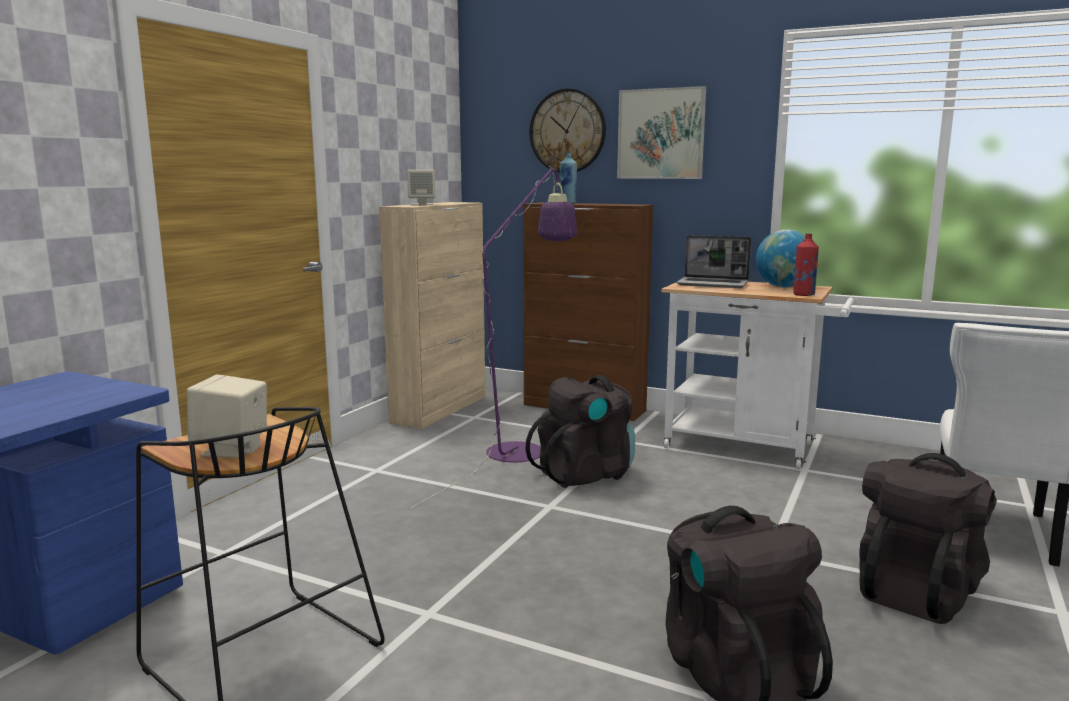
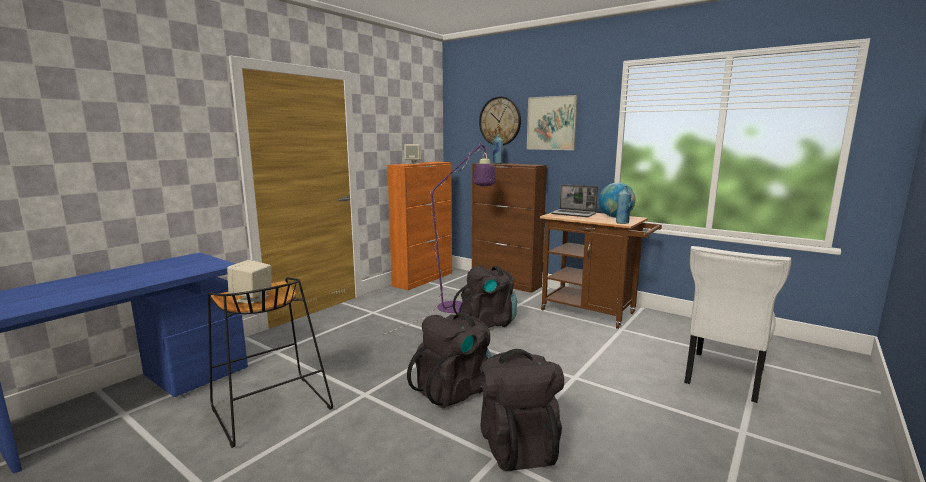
camera: 10 degrees right, 0 degrees up
(440, 409) = (423, 279): beige cabinet -> orange cabinet
(749, 447) = (593, 313): white cart -> brown cart
(803, 295) = (622, 223): red bottle -> blue bottle
(916, 591) = (653, 409): black backpack -> black backpack (454, 390)

